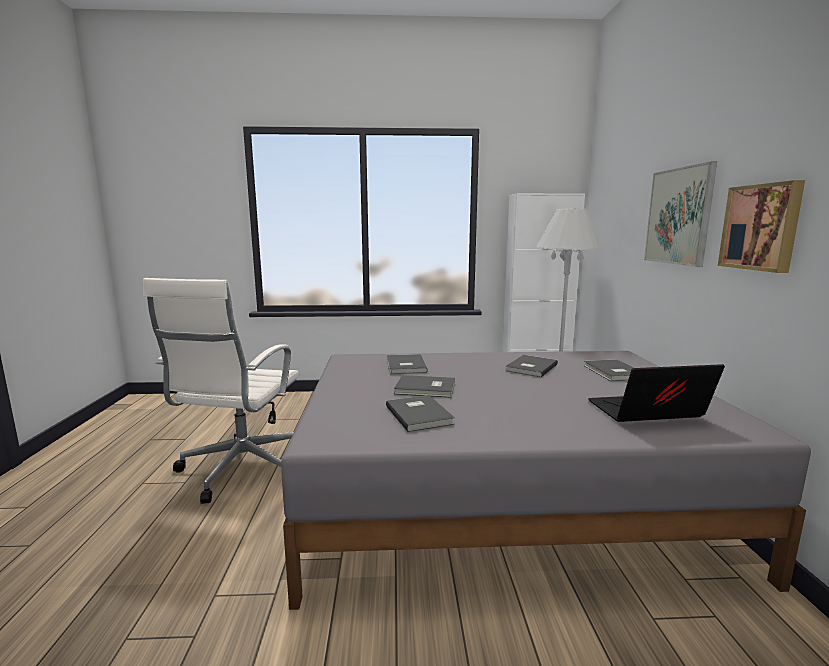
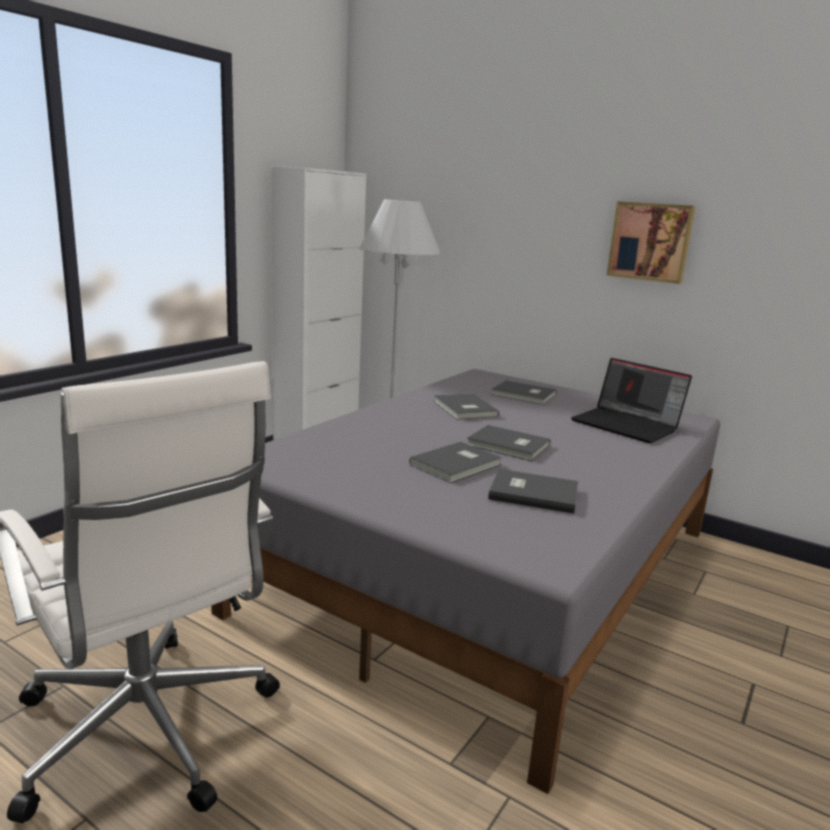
camera: 55 degrees left, 5 degrees up
(404, 366) = (358, 446): grey book -> grey book (508, 446)
(646, 413) = (627, 425): laptop -> laptop turned 75 degrees counterclockwise
(678, 216) = (536, 220): picture -> none

